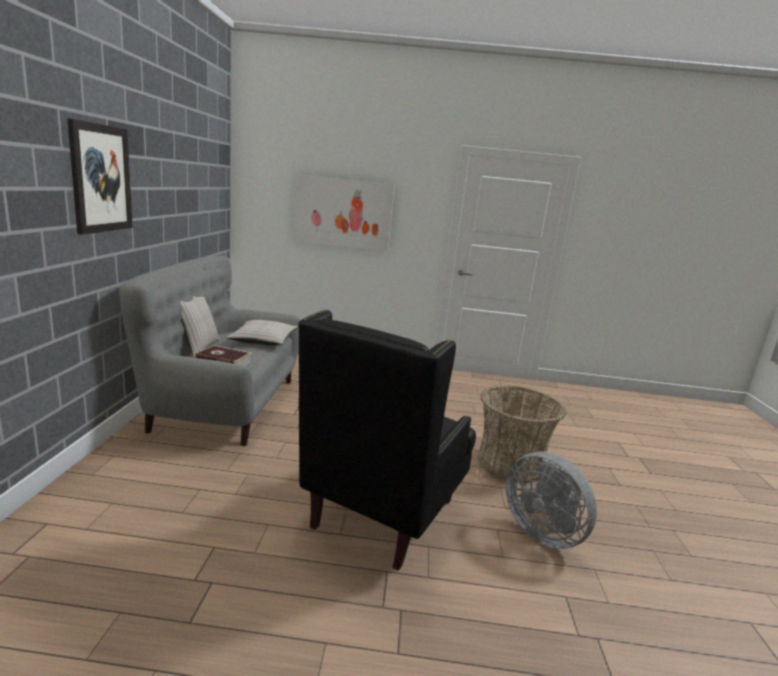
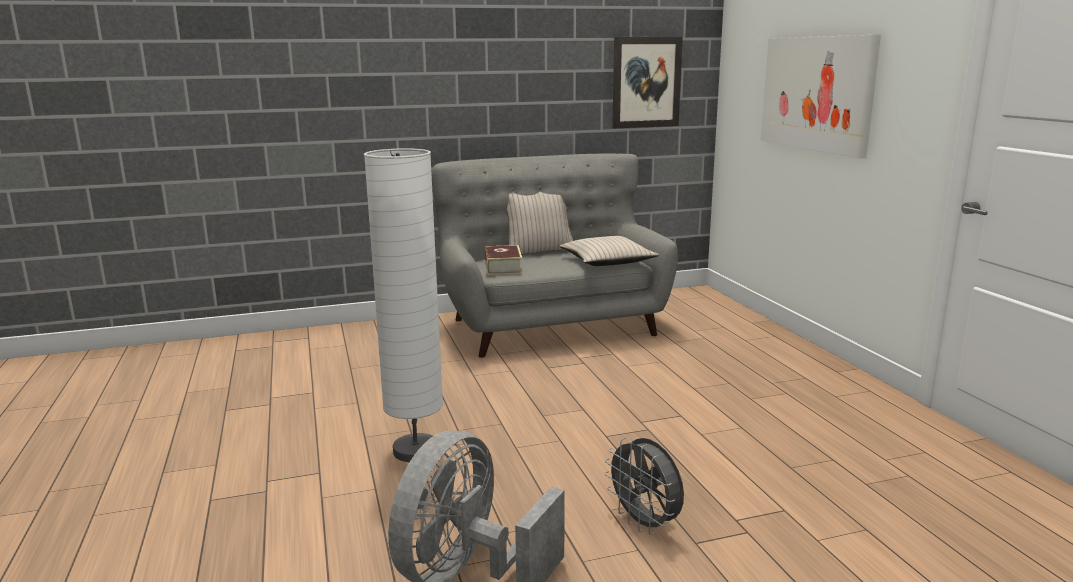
camera: 70 degrees right, 0 degrees up
(101, 178) = (438, 64): picture -> picture (646, 82)
(383, 514) = (415, 451): black armchair -> white floor lamp
(510, 464) = (645, 524): basket -> grey fan

